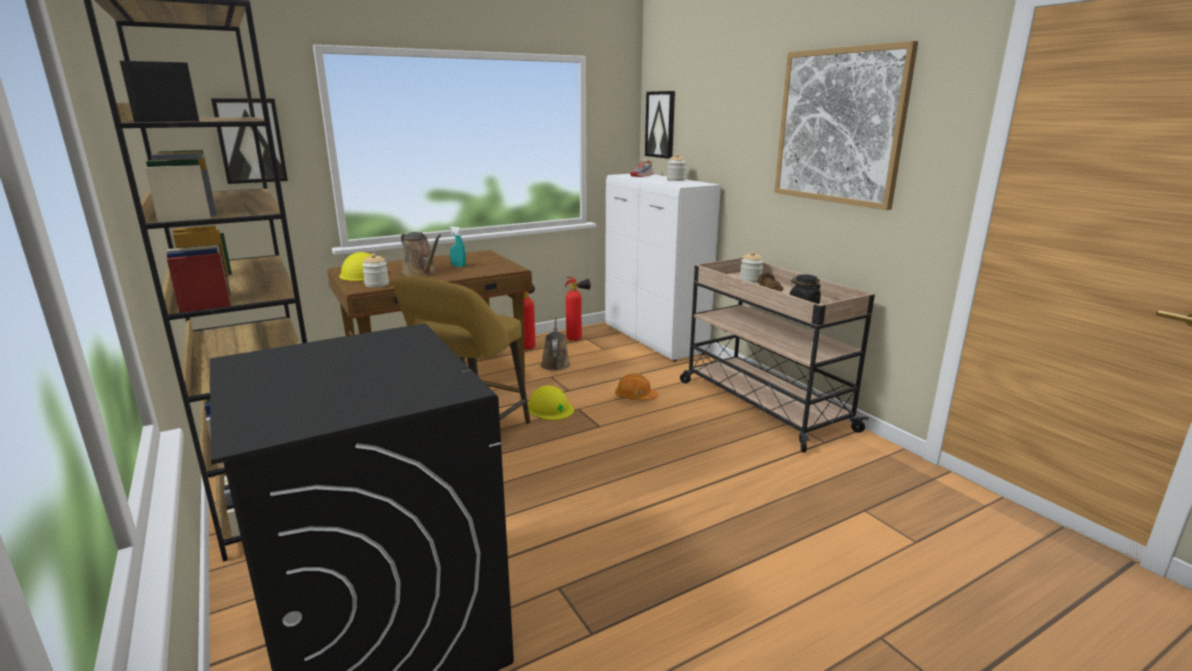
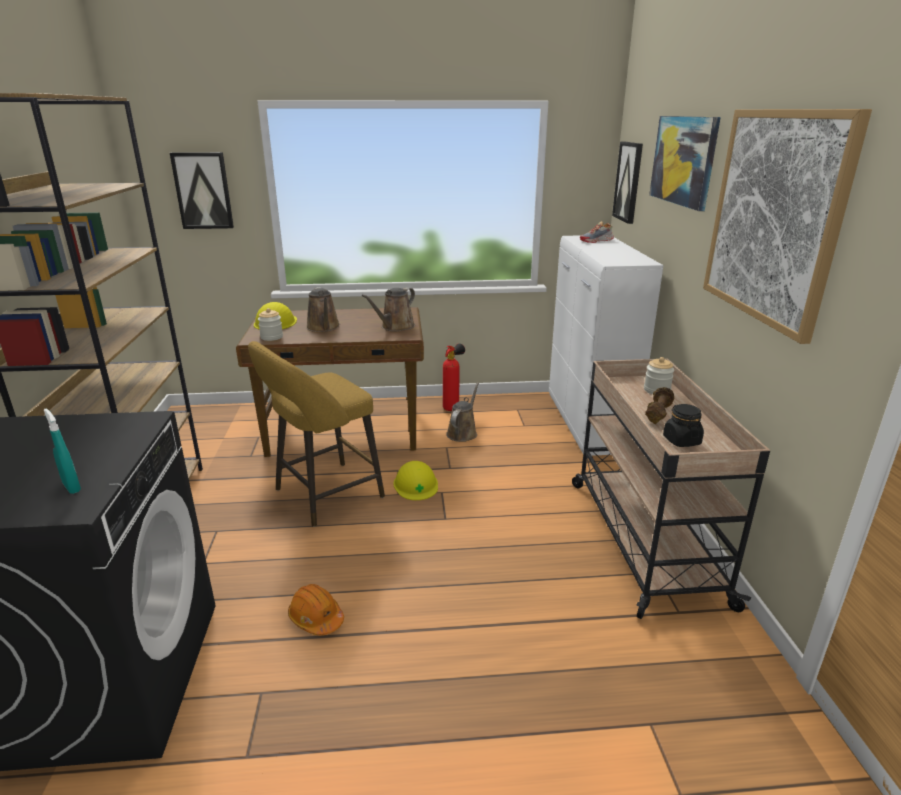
camera: 25 degrees right, 5 degrees up
(458, 266) = (363, 325): turquoise spray bottle -> turquoise spray bottle (72, 487)
(492, 264) = (395, 327): none -> brown watering can
(577, 339) = (507, 408): fire extinguisher -> none
(635, 397) = (509, 492): orange hard hat -> orange hard hat (316, 618)
(676, 180) = (623, 251): jar -> none
(730, 98) = (683, 160): none -> picture

